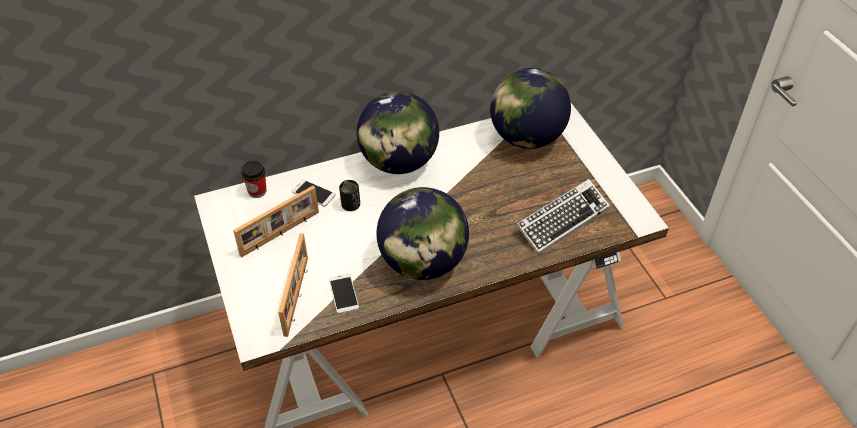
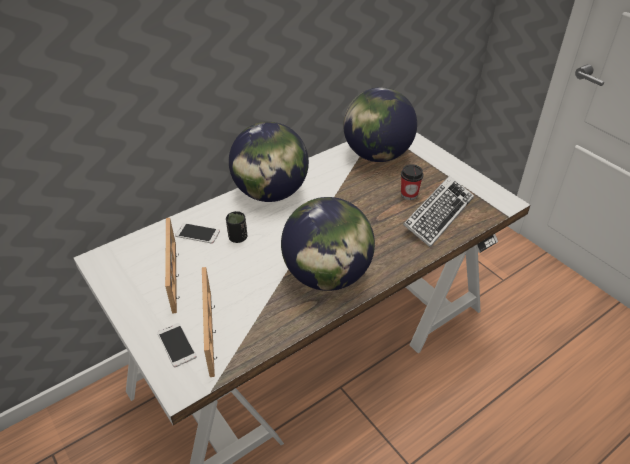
camera: 15 degrees left, 5 degrees down
(257, 191) = (139, 241): cup -> cup (409, 194)
(281, 234) = (175, 276): picture frame -> picture frame turned 45 degrees counterclockwise
(343, 294) = (259, 321): phone -> phone (176, 345)

